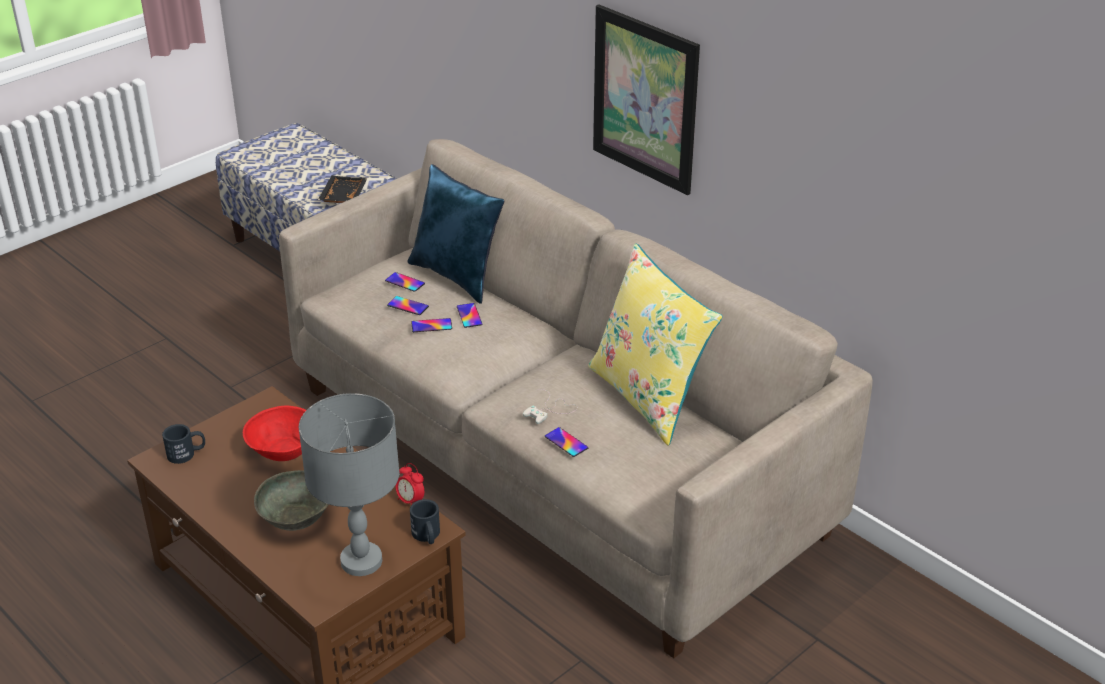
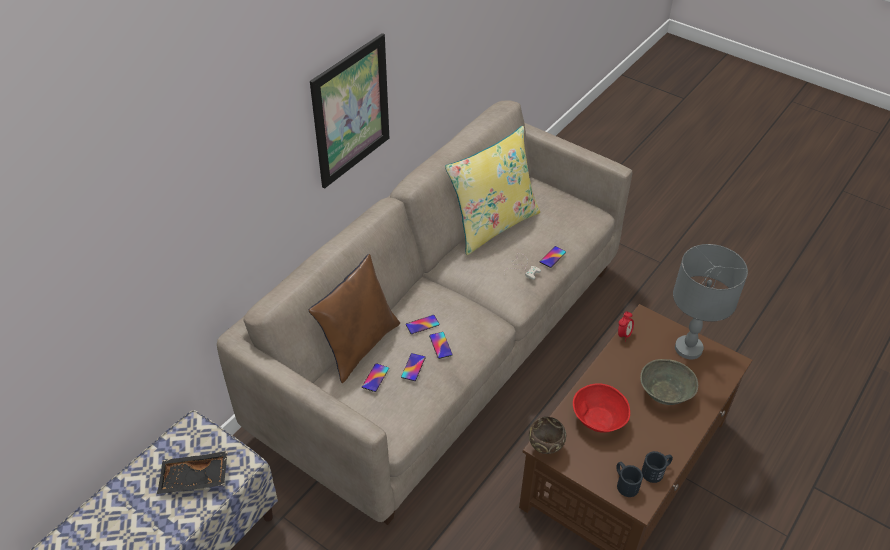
camera: 100 degrees left, 10 degrees up
(264, 401) = (545, 448): none -> brown bowl
(427, 536) = (652, 320): black mug -> black mug (656, 471)
(457, 276) = (359, 345): blue pillow -> brown pillow

